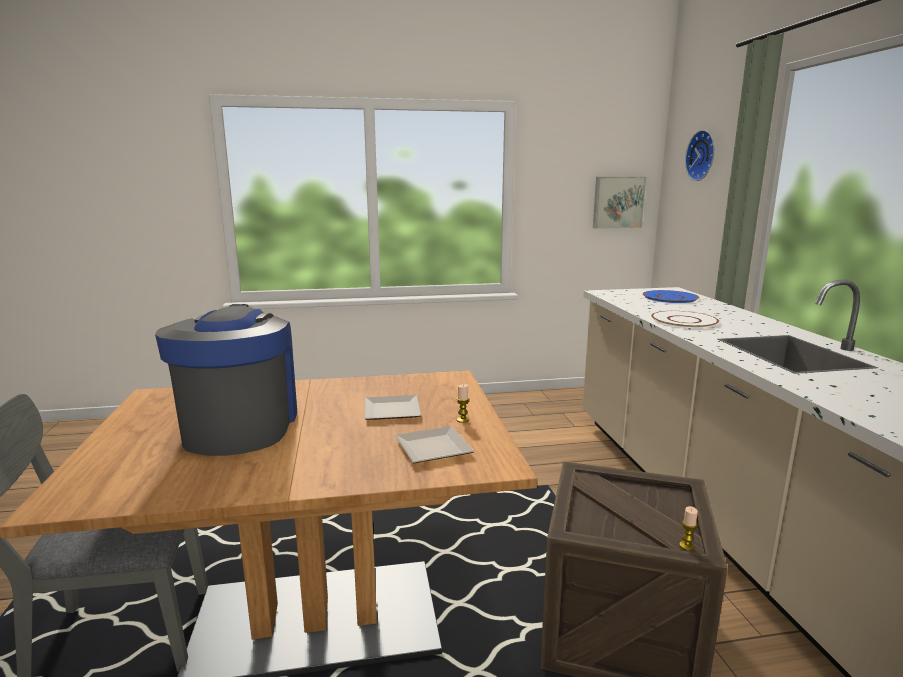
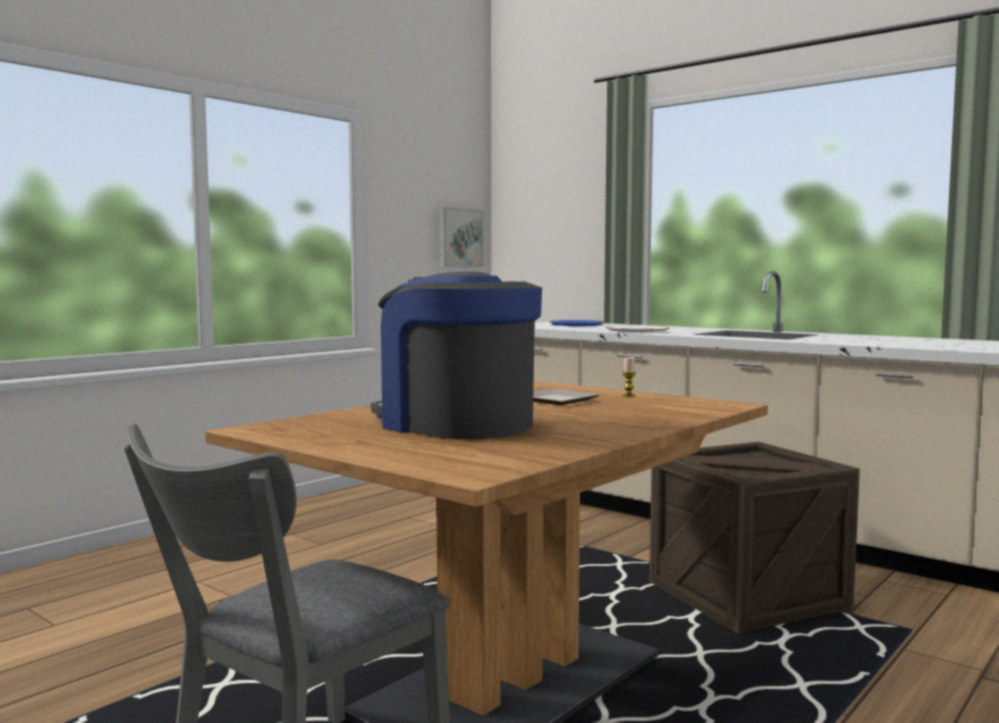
camera: 40 degrees left, 10 degrees down
(432, 450) = (663, 407): plate -> none
(686, 546) = (821, 466): candle -> none
(703, 155) = (552, 187): wall clock -> none

